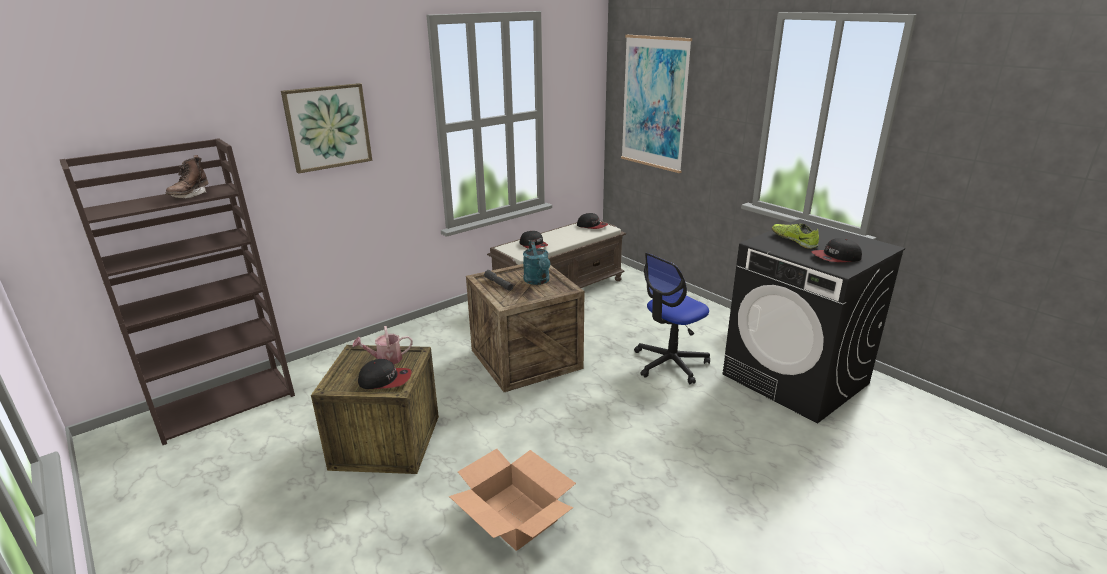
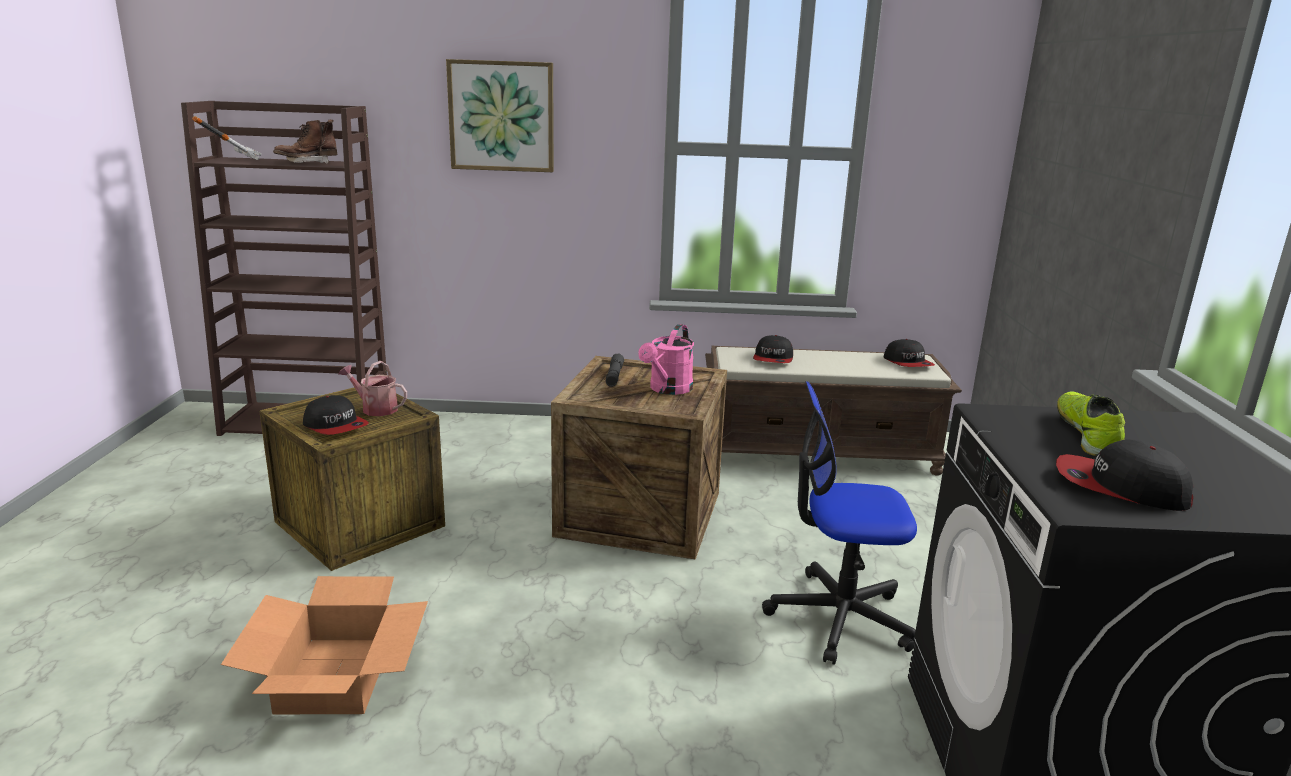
camera: 40 degrees right, 5 degrees down
(111, 210) = (227, 160): none -> hammer
(538, 281) = (668, 390): turquoise watering can -> pink watering can
(654, 103) = (1065, 156): picture -> none

